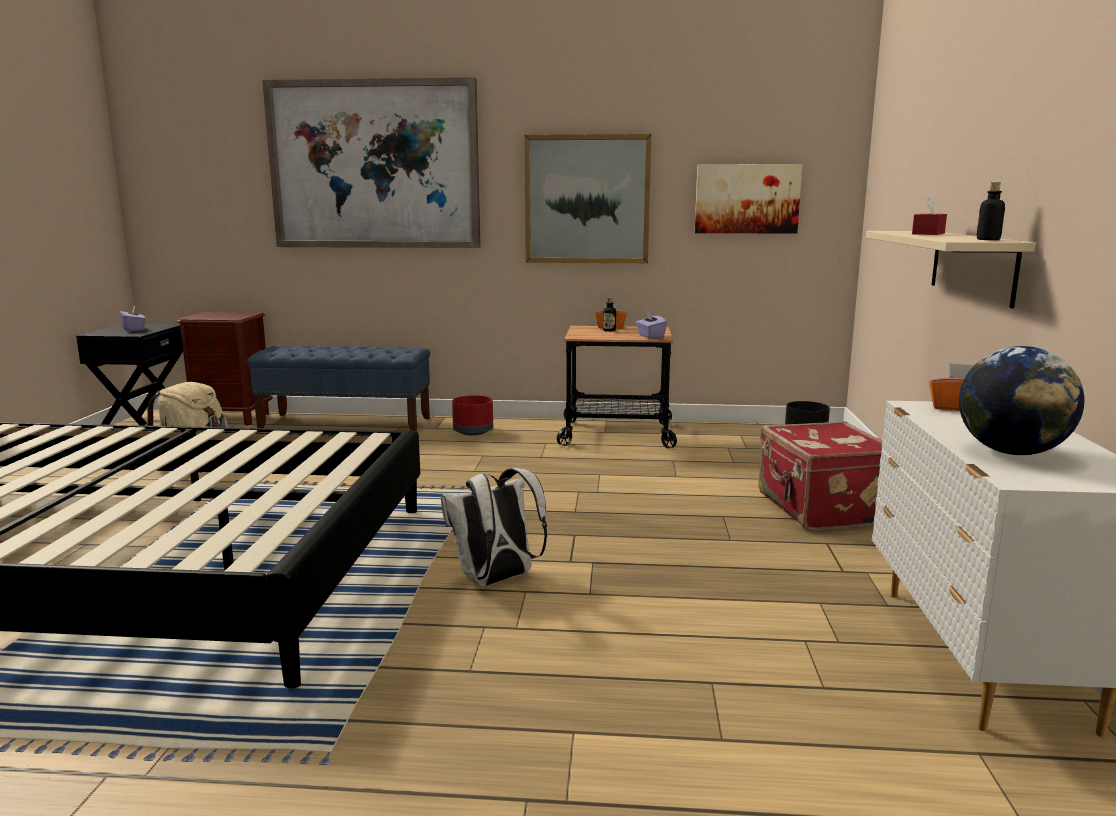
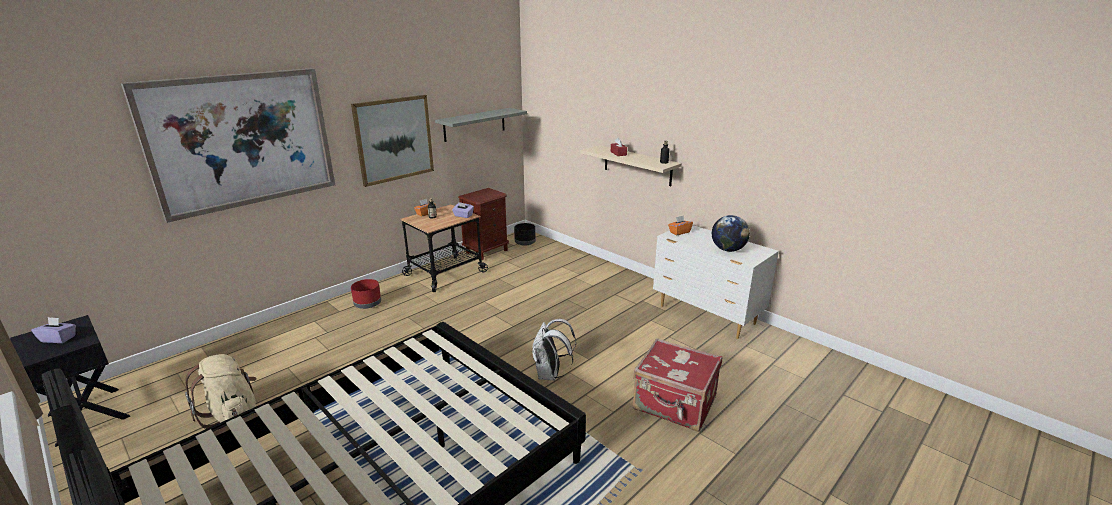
camera: 50 degrees left, 10 degrees up
(231, 418) = (159, 372): brown nightstand -> brown nightstand (486, 251)
(346, 423) = (269, 334): blue bench -> none
(747, 199) = (474, 124): picture -> grey shelf
(821, 509) = (589, 279): red suitcase -> red suitcase (674, 404)

